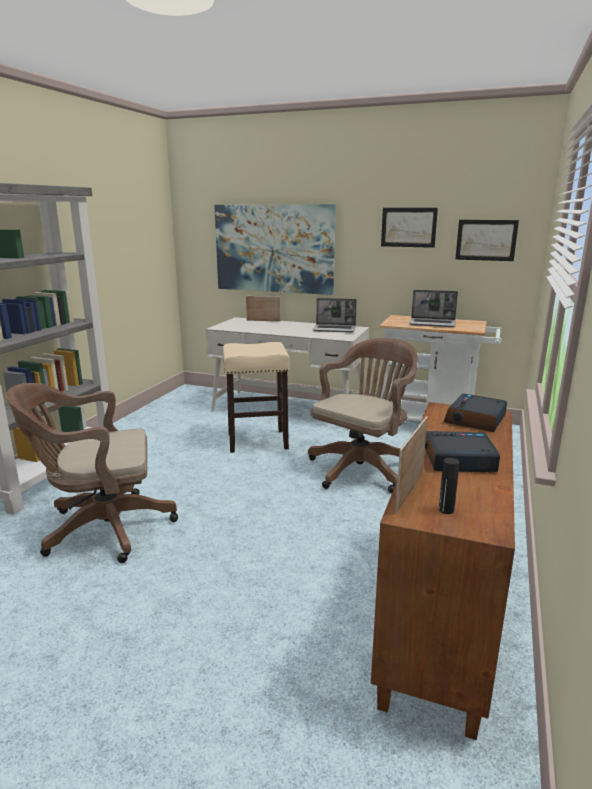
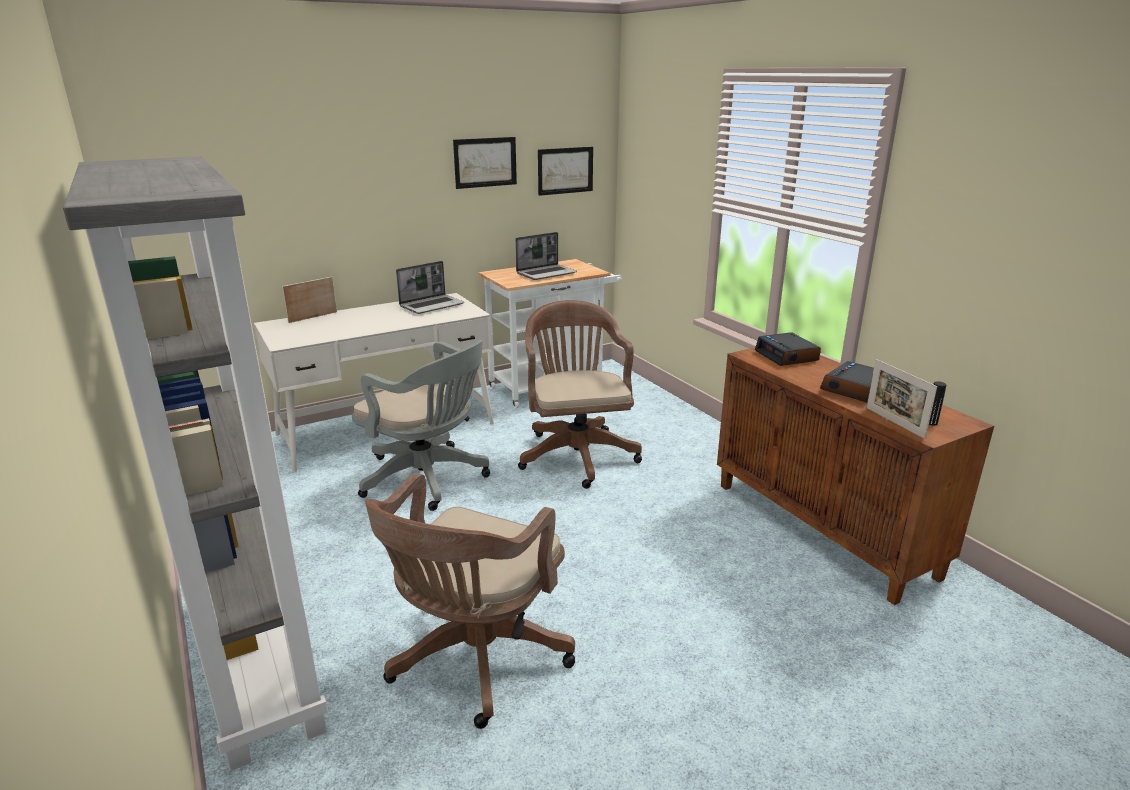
camera: 50 degrees left, 5 degrees up
(256, 441) = (429, 479): beige stool -> grey office chair
(274, 248) = (303, 208): picture -> none

